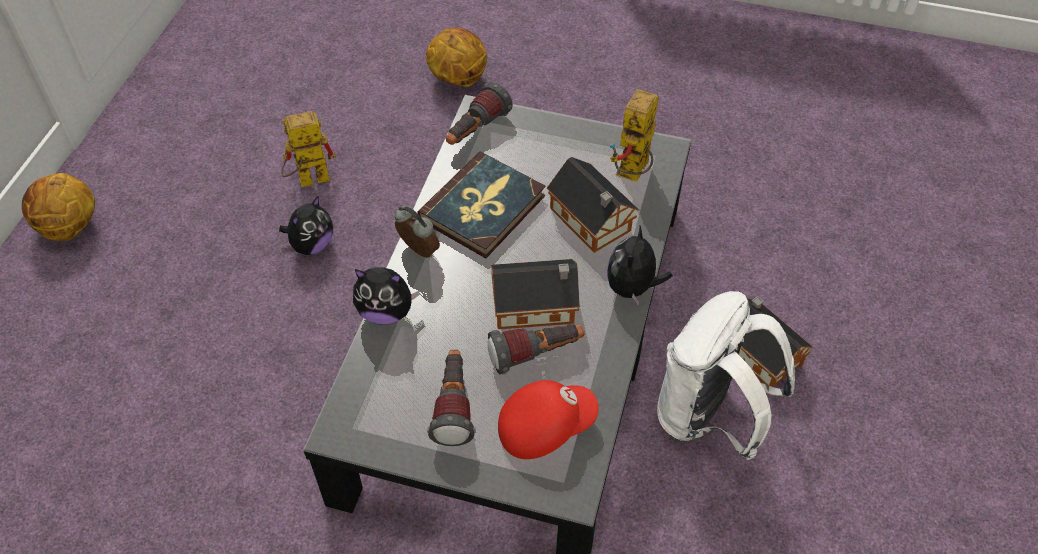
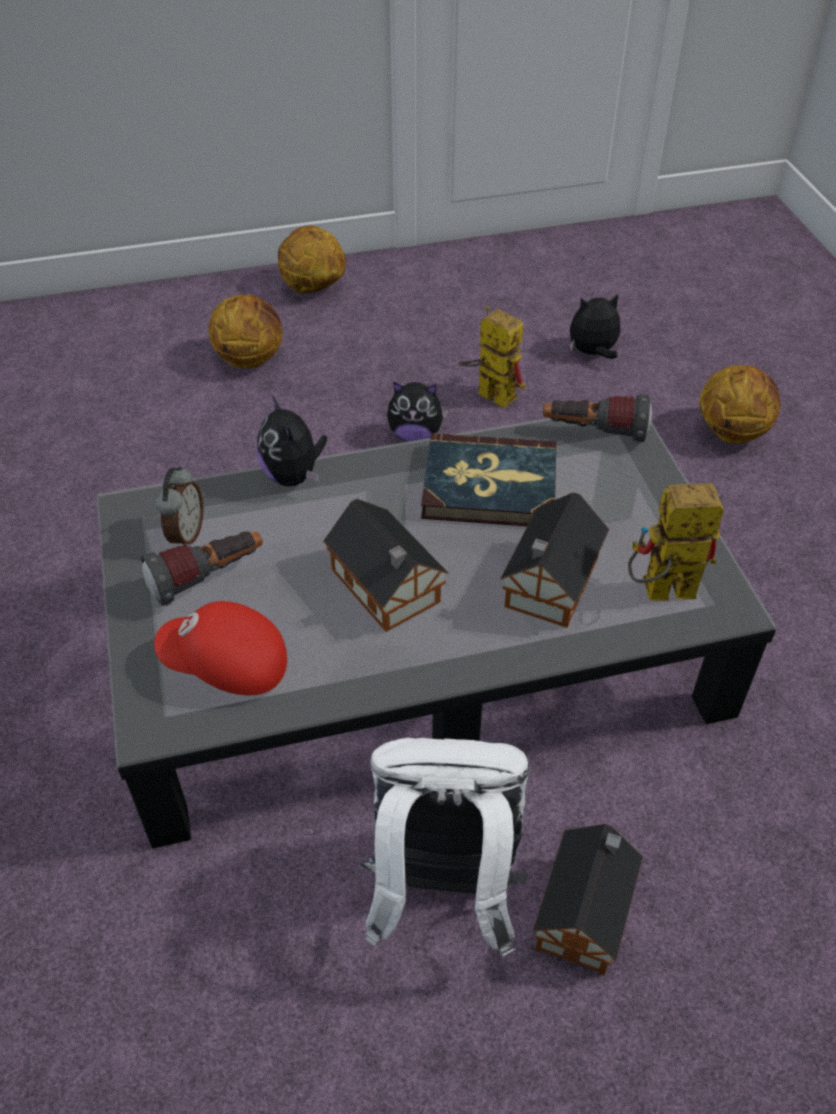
camera: 60 degrees right, 5 degrees down
(121, 311) = (250, 359): none -> basketball
(417, 251) = (389, 463): alarm clock -> alarm clock (185, 534)
(536, 354) = (319, 617): flashlight -> none
(545, 426) = (226, 665): red cap -> red cap turned 150 degrees clockwise
(632, 288) = (479, 665): plush toy -> plush toy (592, 353)

